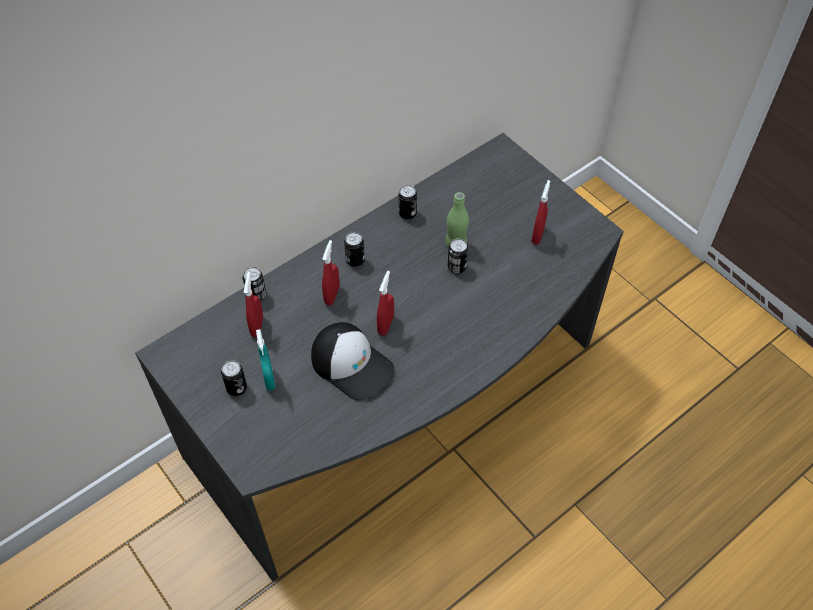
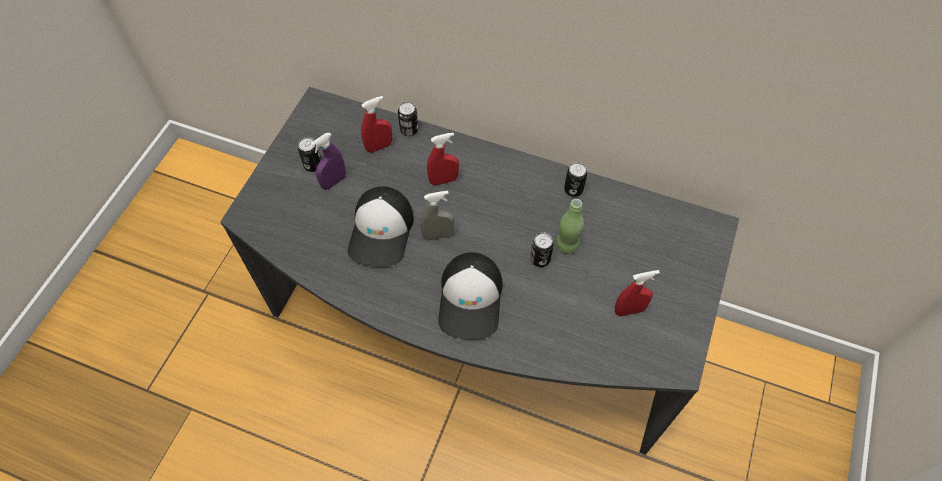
camera: 60 degrees right, 5 degrees up
(269, 379) = (333, 181): turquoise spray bottle -> purple spray bottle
(355, 260) = (492, 178): can -> none
(385, 325) = (438, 235): red spray bottle -> grey spray bottle
(464, 331) = (471, 300): none -> cap

